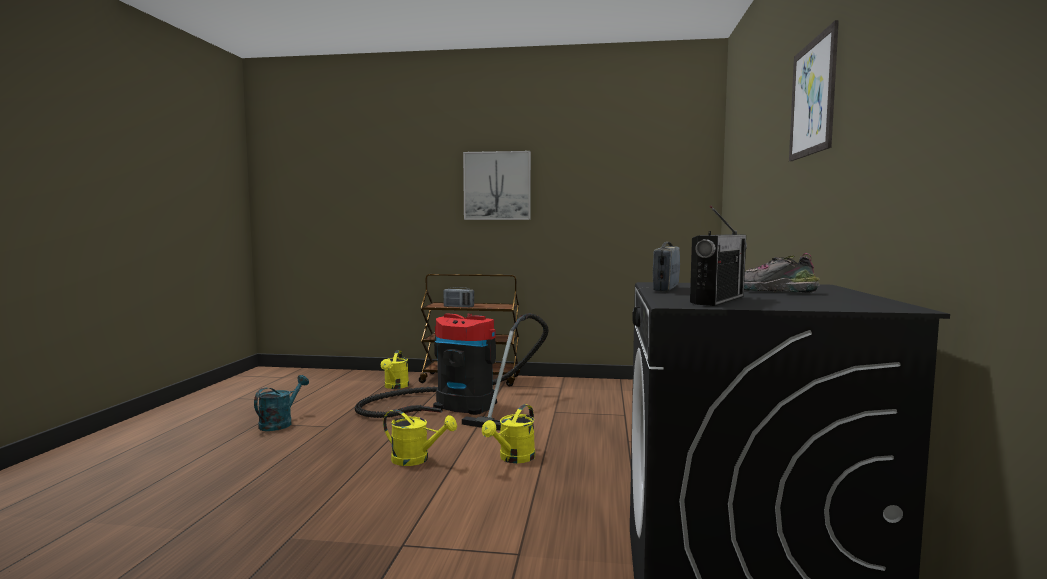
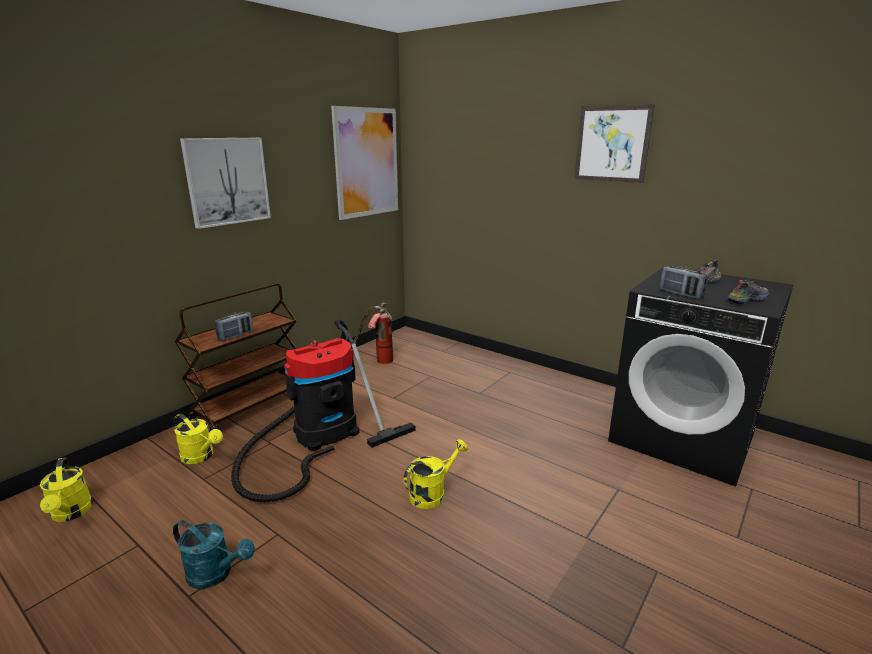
camera: 60 degrees left, 15 degrees up
(280, 423) = (216, 574): turquoise watering can -> turquoise watering can turned 150 degrees clockwise
(513, 458) = (471, 446): yellow watering can -> yellow watering can (71, 514)
(615, 391) = (378, 360): none -> fire extinguisher
(661, 176) = (366, 162): none -> picture
(718, 300) = (746, 300): radio -> shoe

